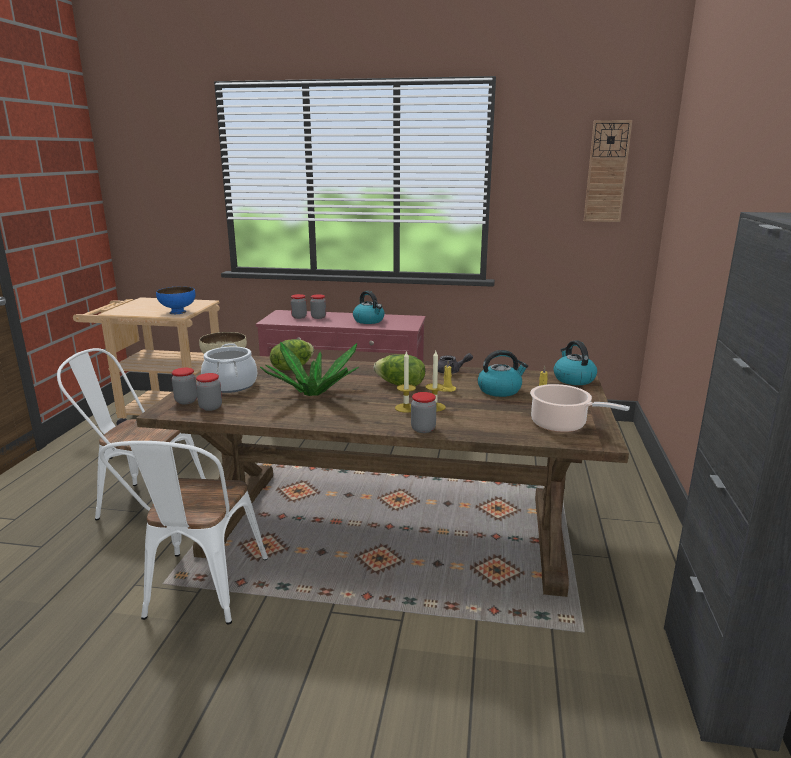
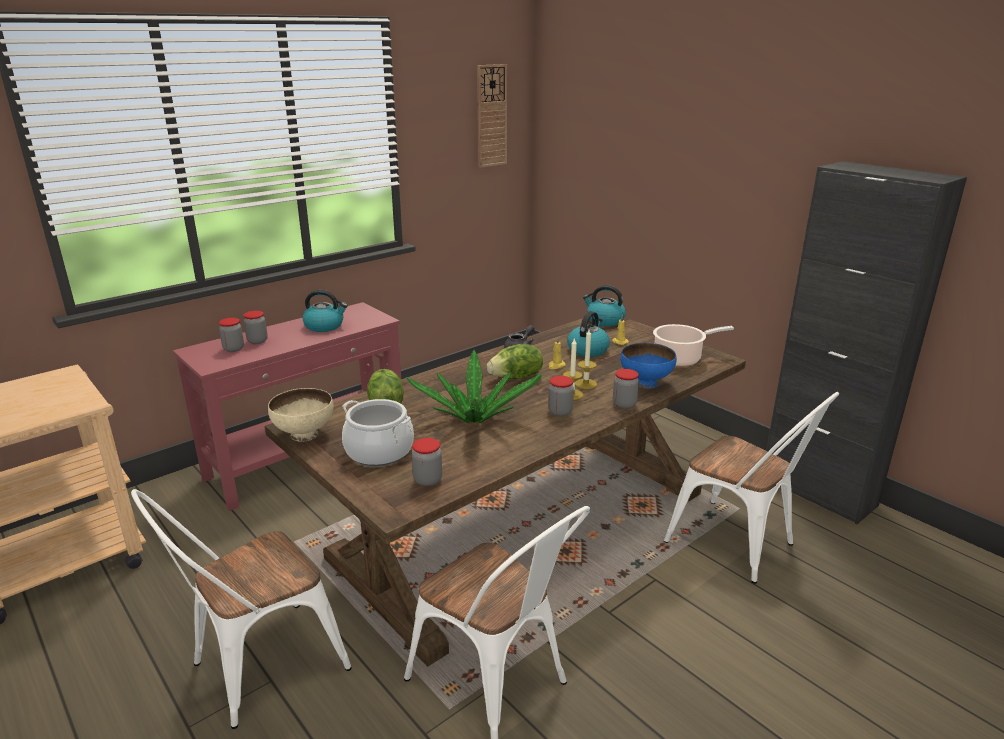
camera: 50 degrees left, 5 degrees up
(178, 312) = (72, 400): blue bowl -> blue bowl (646, 383)
(186, 401) = (385, 489): jar -> jar (560, 412)
(520, 654) = (739, 546): none -> white chair

